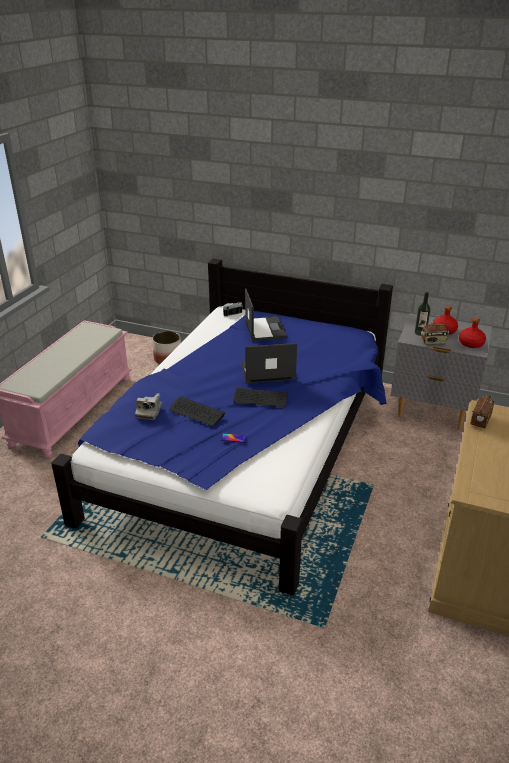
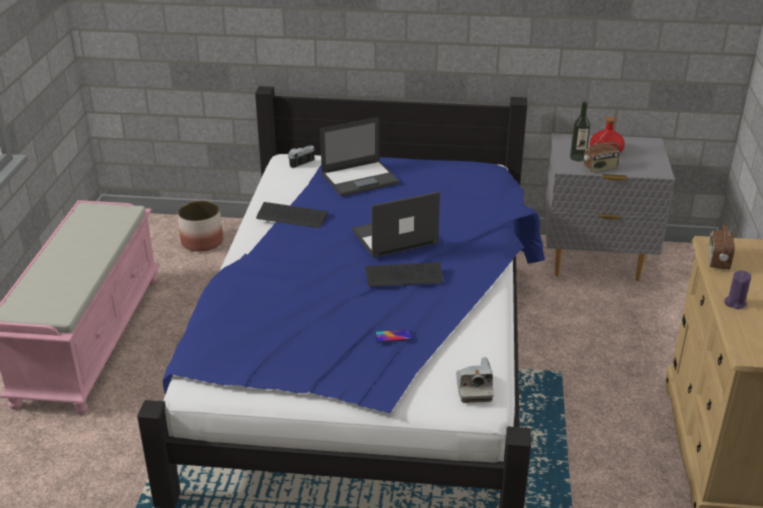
camera: 15 degrees left, 0 degrees up
(149, 412) = (255, 319): camera -> camera (473, 389)
(196, 412) = (324, 309): keyboard -> keyboard (292, 216)
(265, 328) = (361, 178): laptop -> laptop turned 90 degrees clockwise
(470, 343) = (647, 164): red bottle -> none
(477, 454) = (735, 303): none -> purple candle

